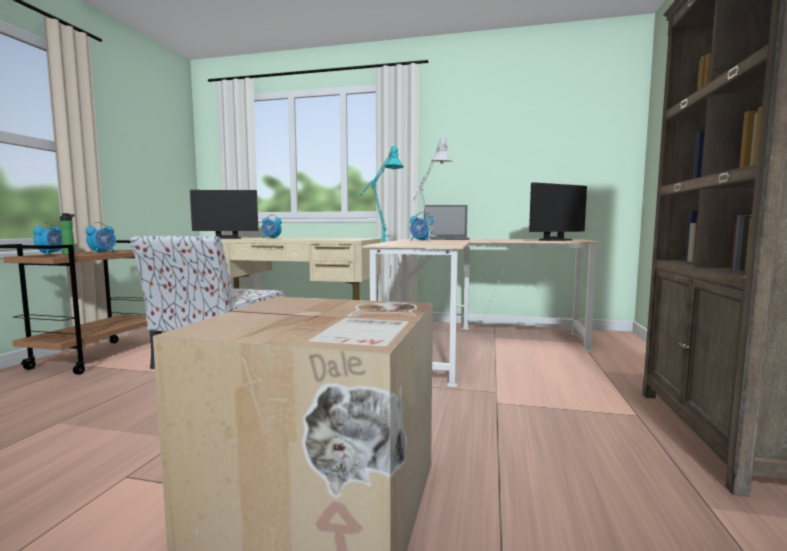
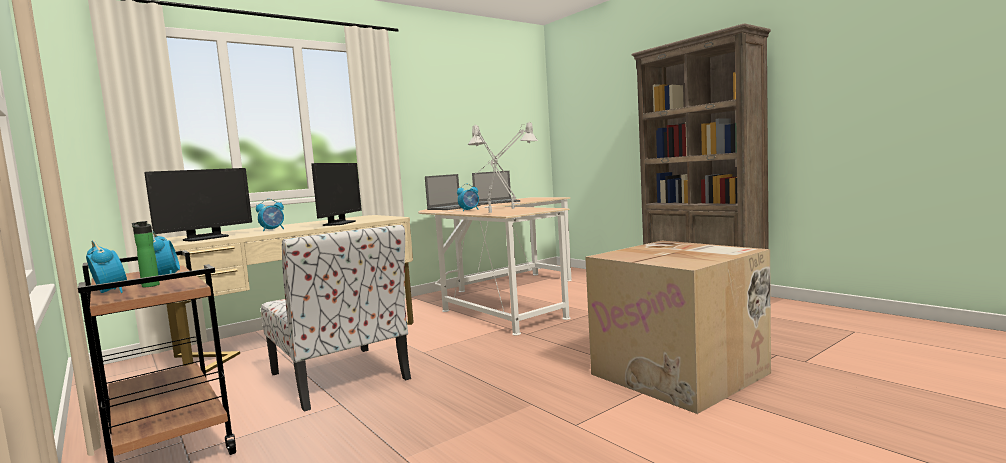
camera: 50 degrees left, 0 degrees up
(381, 243) = (492, 214): turquoise table lamp -> grey table lamp
(509, 239) = (497, 202): none -> laptop
(555, 240) = (533, 199): monitor -> monitor (339, 223)

